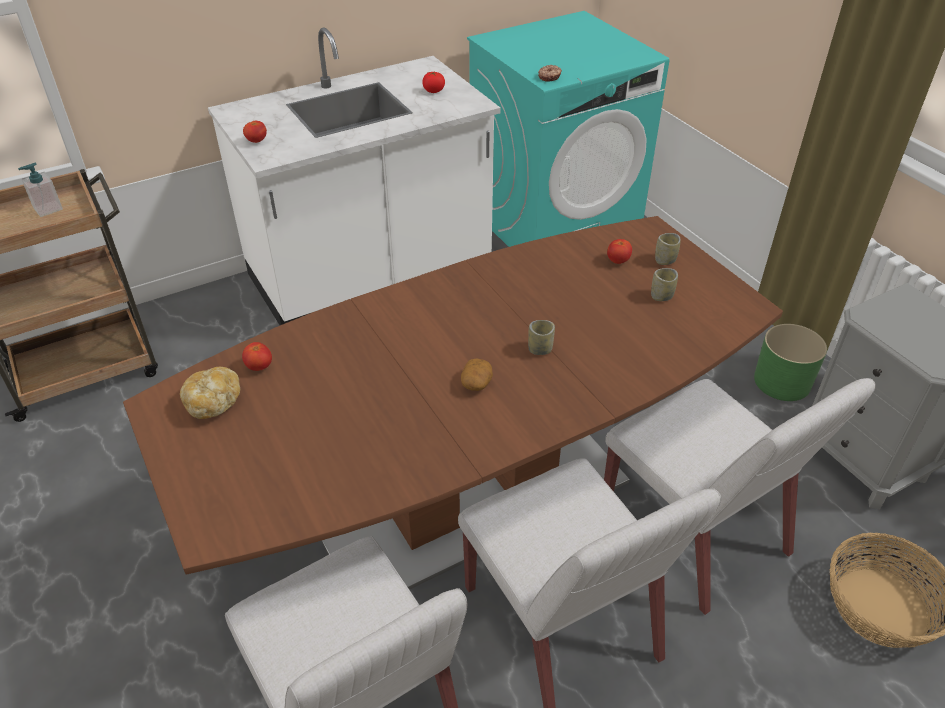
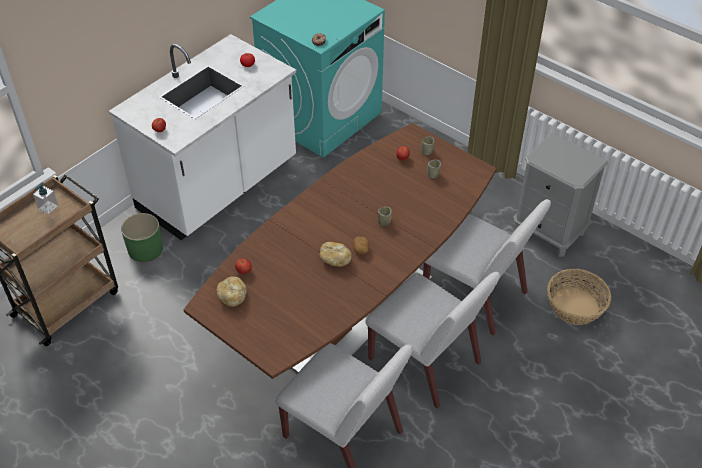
camera: 20 degrees left, 5 degrees up
(422, 388) = (335, 259): none -> bread
(782, 381) = (495, 195): green planter -> green planter (145, 248)

